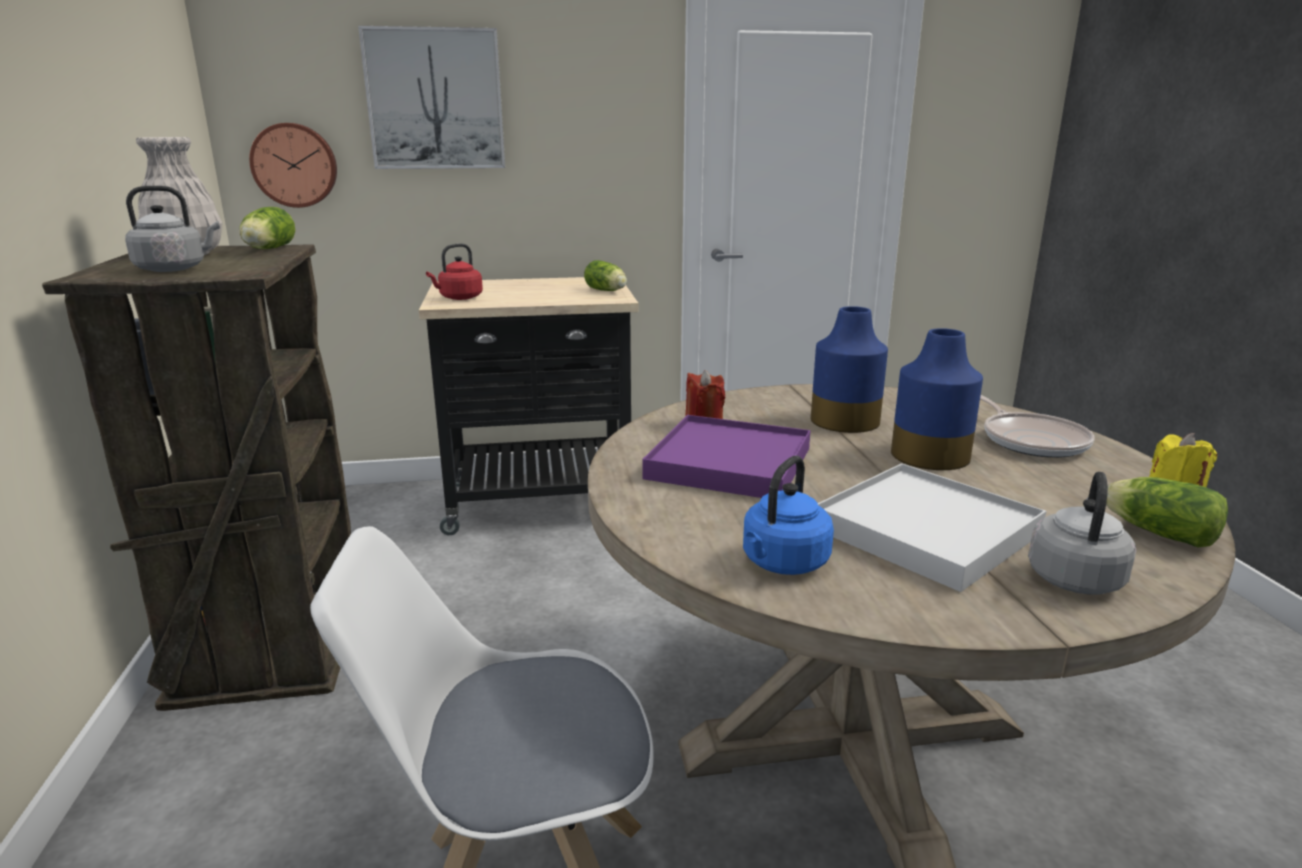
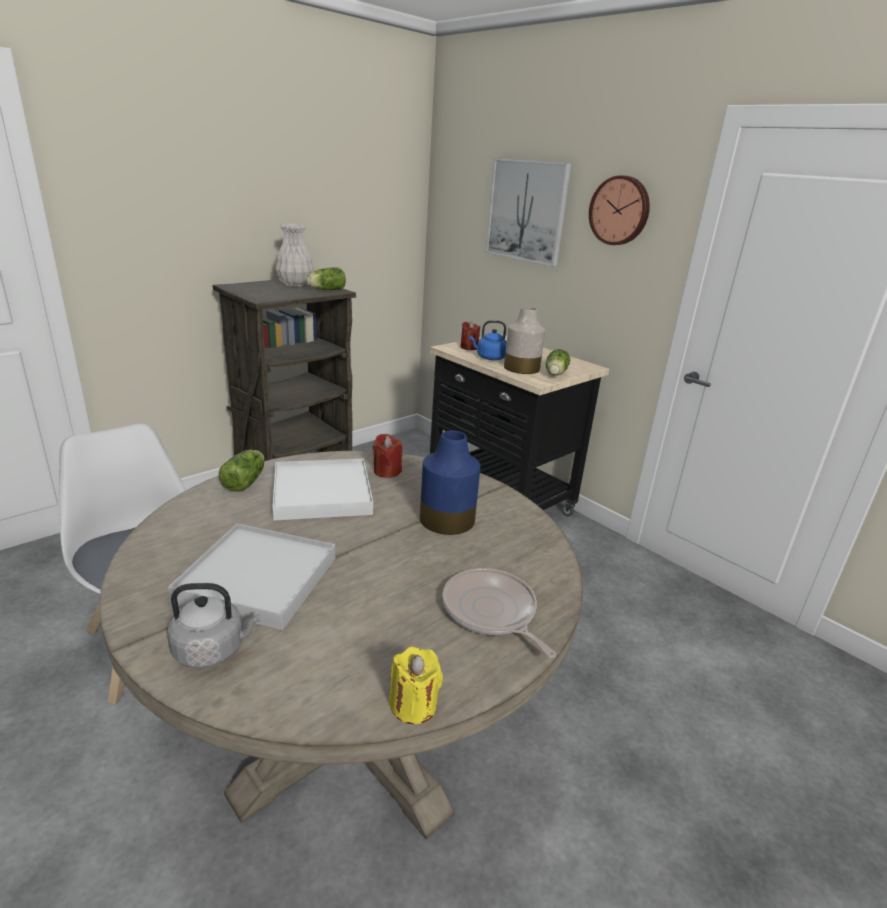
camera: 55 degrees right, 5 degrees up
(175, 269) = (261, 290): grey kettle -> none
(295, 165) = (455, 243): wall clock -> wall clock (620, 210)
(459, 298) = (469, 347): red kettle -> red candle
(567, 296) = (521, 368): none -> beige vase
(729, 463) = (322, 493): purple tray -> white tray
(783, 563) = (184, 536): blue kettle -> blue kettle (489, 358)
(929, 455) = (405, 564): blue vase -> none
(1031, 440) = (491, 612): frying pan -> frying pan turned 105 degrees clockwise
(1156, 532) = (321, 693): lettuce -> lettuce (246, 481)

